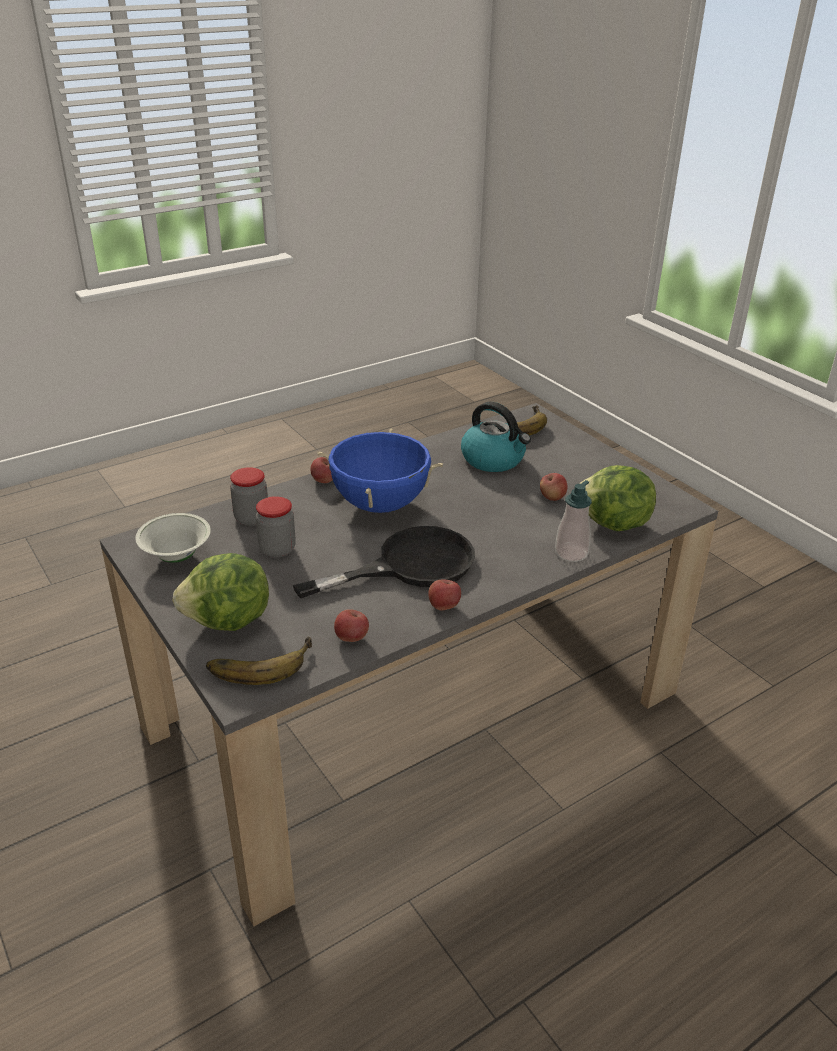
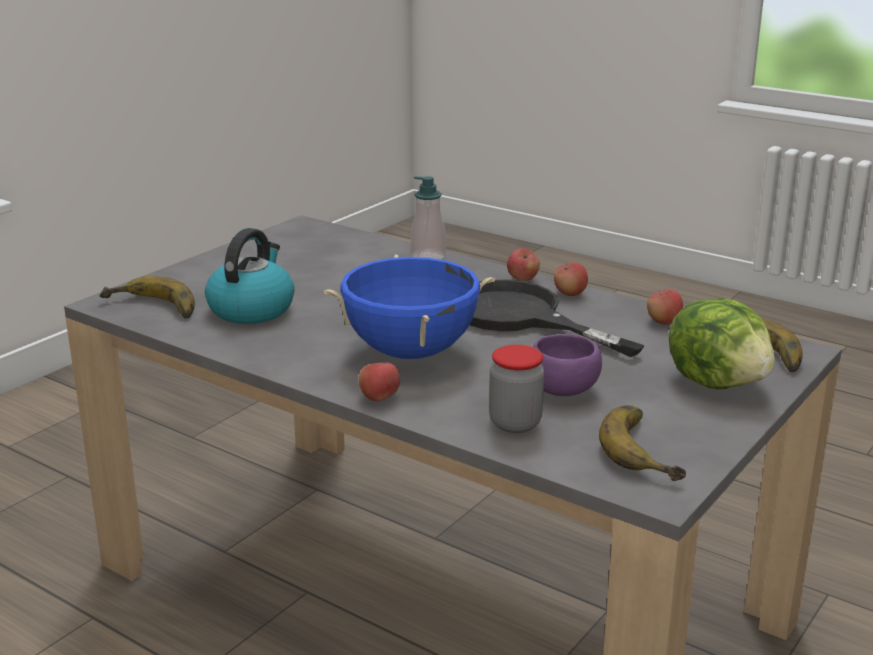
camera: 110 degrees left, 10 degrees down
(177, 556) = (648, 449): white bowl -> banana
(277, 549) = (565, 389): jar -> purple bowl
(552, 497) = (325, 273): apple -> apple (522, 279)
(613, 525) = (360, 246): lettuce -> none

